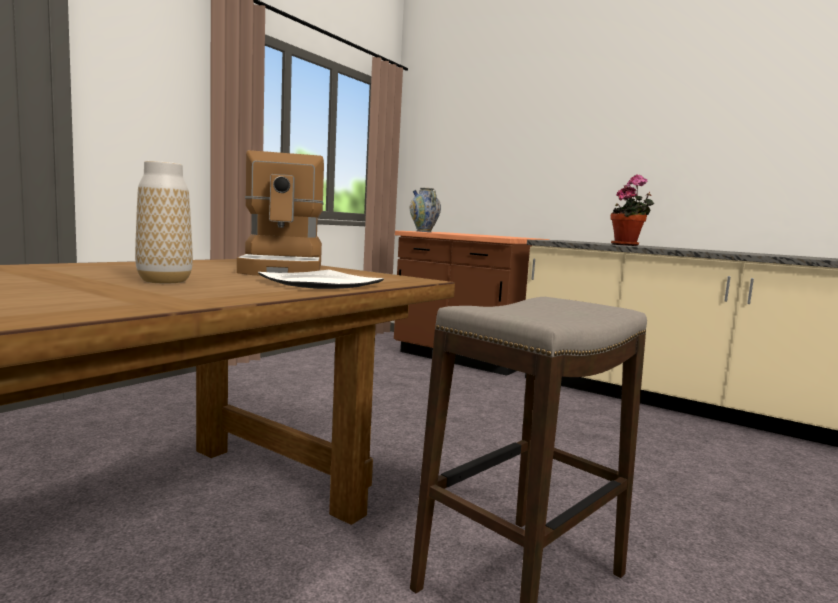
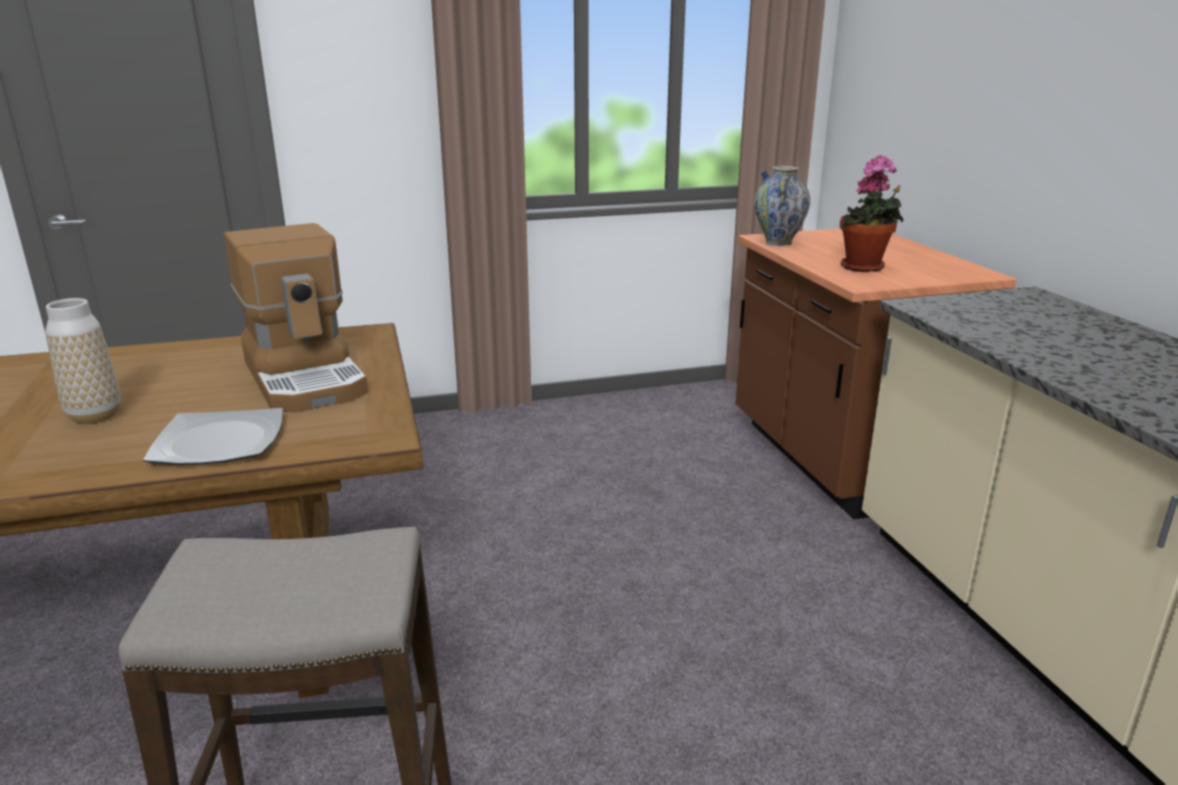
camera: 40 degrees right, 15 degrees up
(285, 269) = (307, 377): coffee machine -> coffee machine turned 60 degrees counterclockwise
(627, 245) = (1051, 352): potted plant -> potted plant (864, 268)

